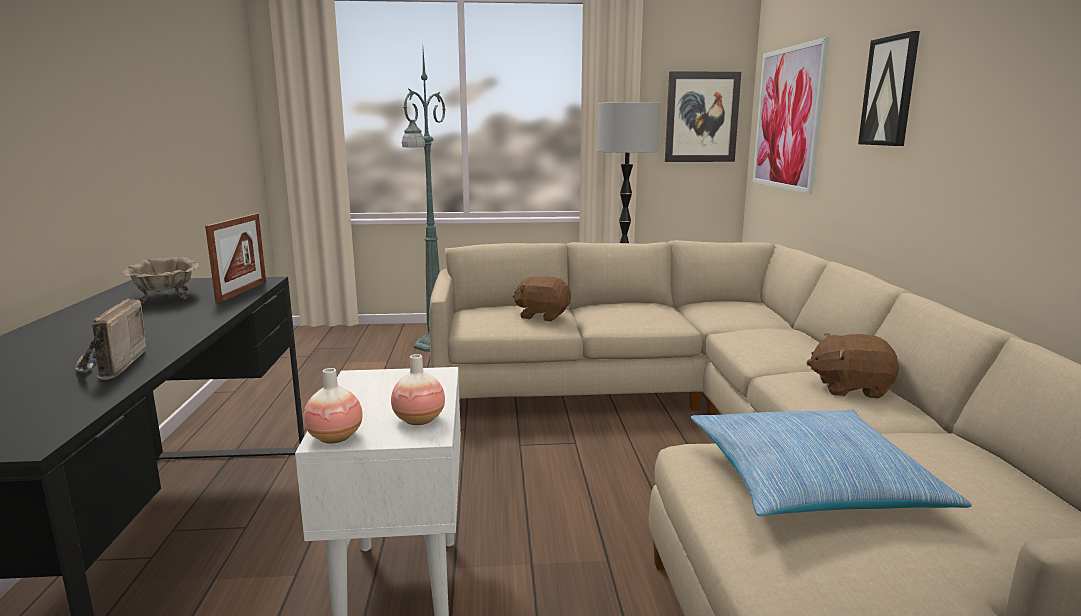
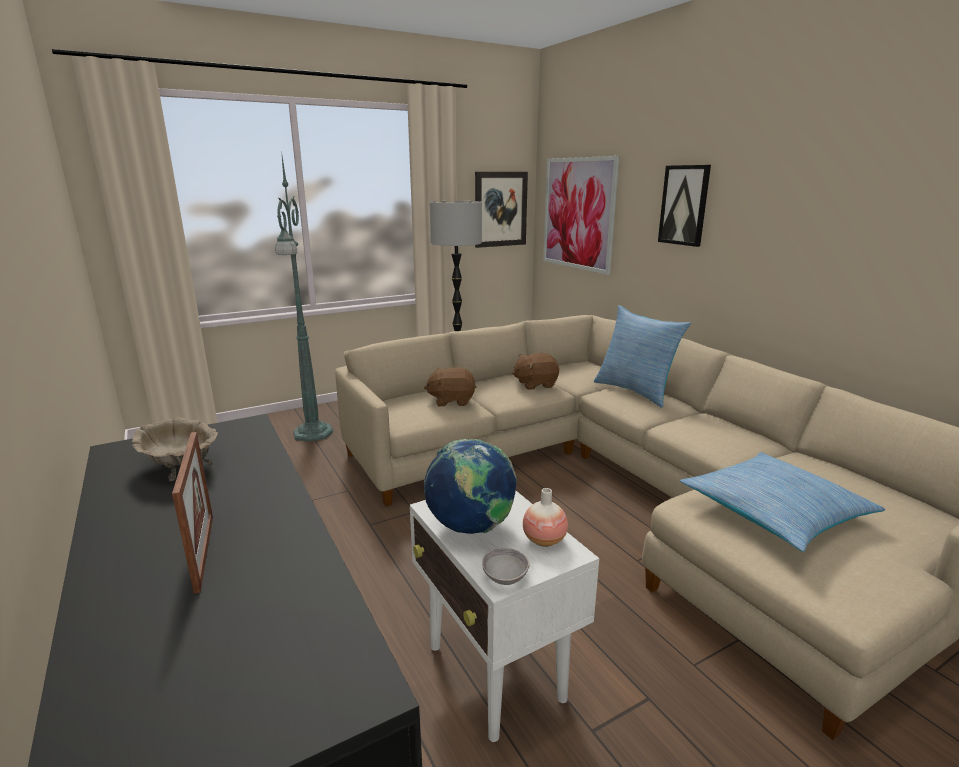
camera: 25 degrees left, 5 degrees up
(108, 367) = (284, 573): radio -> none
(242, 291) = (253, 442): picture frame -> picture frame (204, 551)
(335, 437) = (505, 577): vase -> grey bowl
(366, 397) = (471, 527): none -> globe
(781, 335) = (635, 391): none -> pillow
(850, 388) = (719, 429): brown plush toy -> brown plush toy (535, 384)

